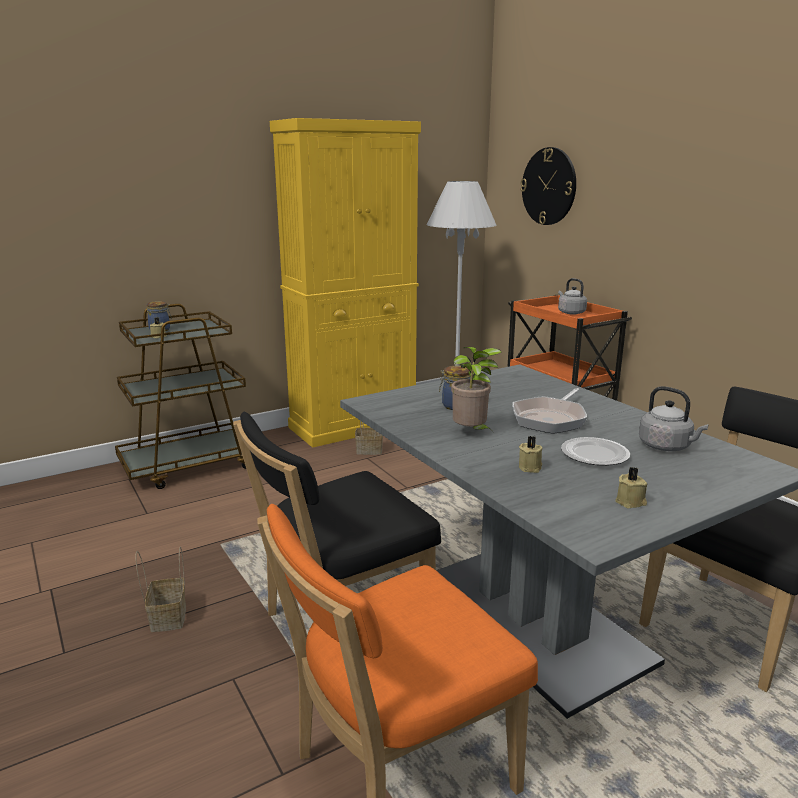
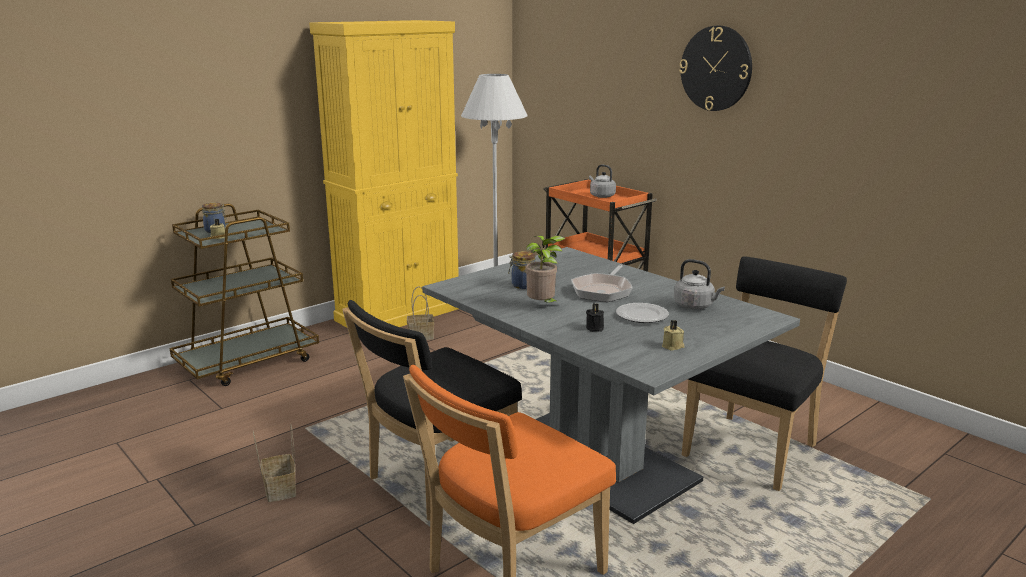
camera: 10 degrees left, 0 degrees up
(531, 467) = (595, 328): beige candle -> black candle
(549, 186) = (574, 78): wall clock -> wall clock (716, 68)

